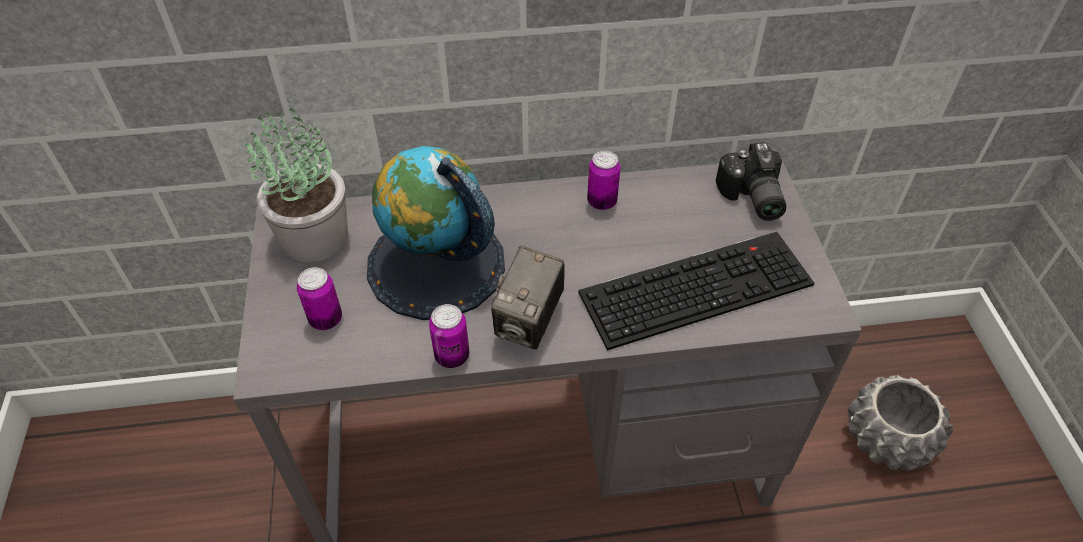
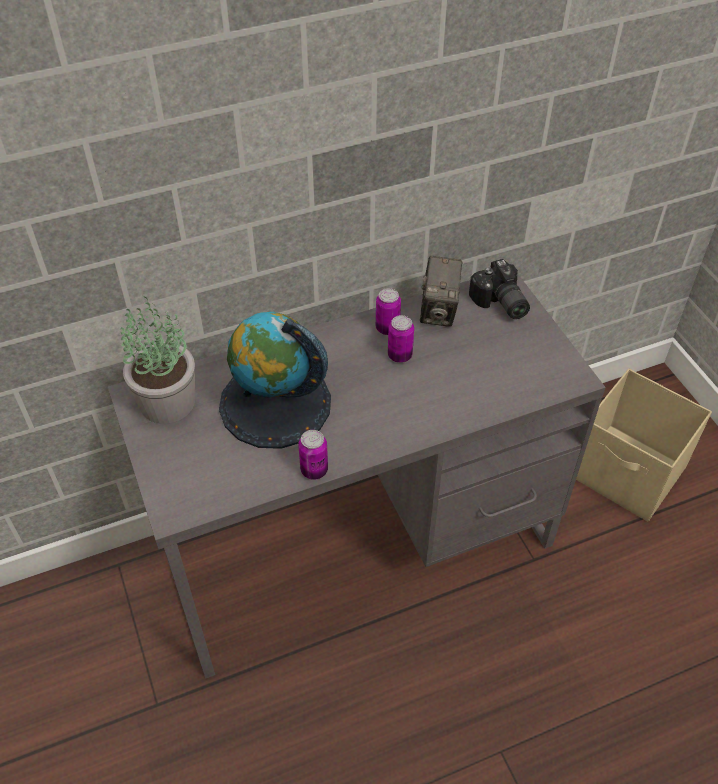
camera: 15 degrees left, 0 degrees up
(326, 319) = (204, 464): can -> can (400, 355)
(529, 322) = (364, 432): camera -> camera (439, 311)
(697, 286) = (479, 379): keyboard -> none
(887, 439) = (628, 474): grey planter -> beige storage box

